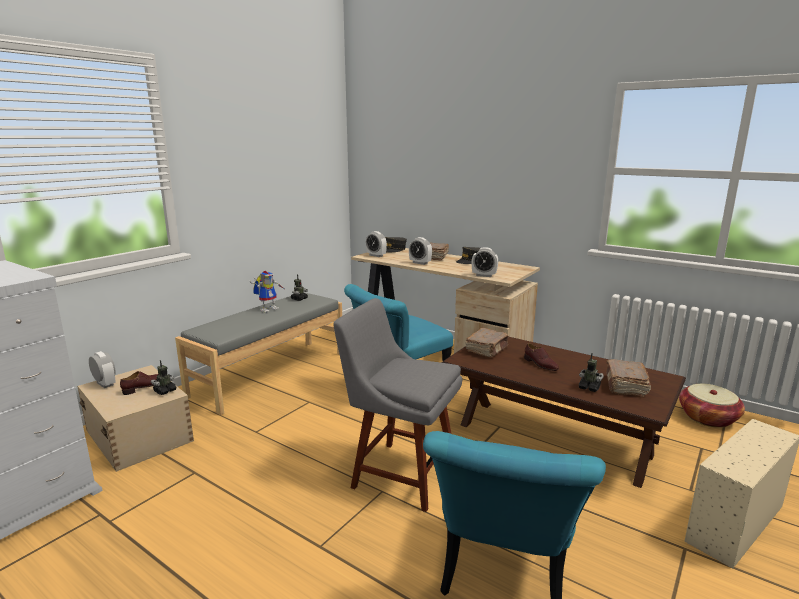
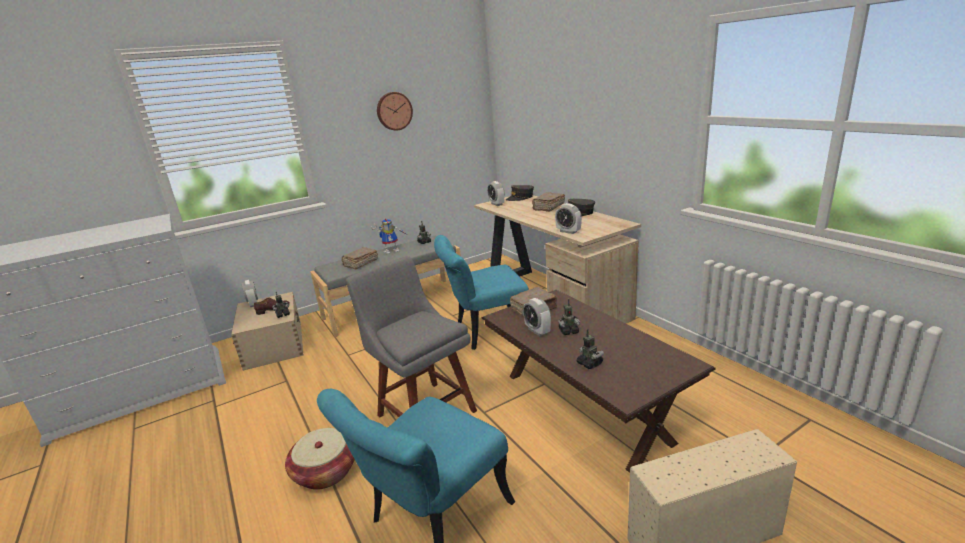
camera: 25 degrees right, 5 degrees up
(262, 152) = (394, 111): none -> wall clock
(420, 263) = (525, 214): alarm clock -> alarm clock (537, 331)
(540, 364) = (568, 331): brown shoe -> toy robot
(625, 386) = (630, 367): brown book -> brown book (360, 263)
(707, 418) = (787, 414): basket -> basket (326, 471)

